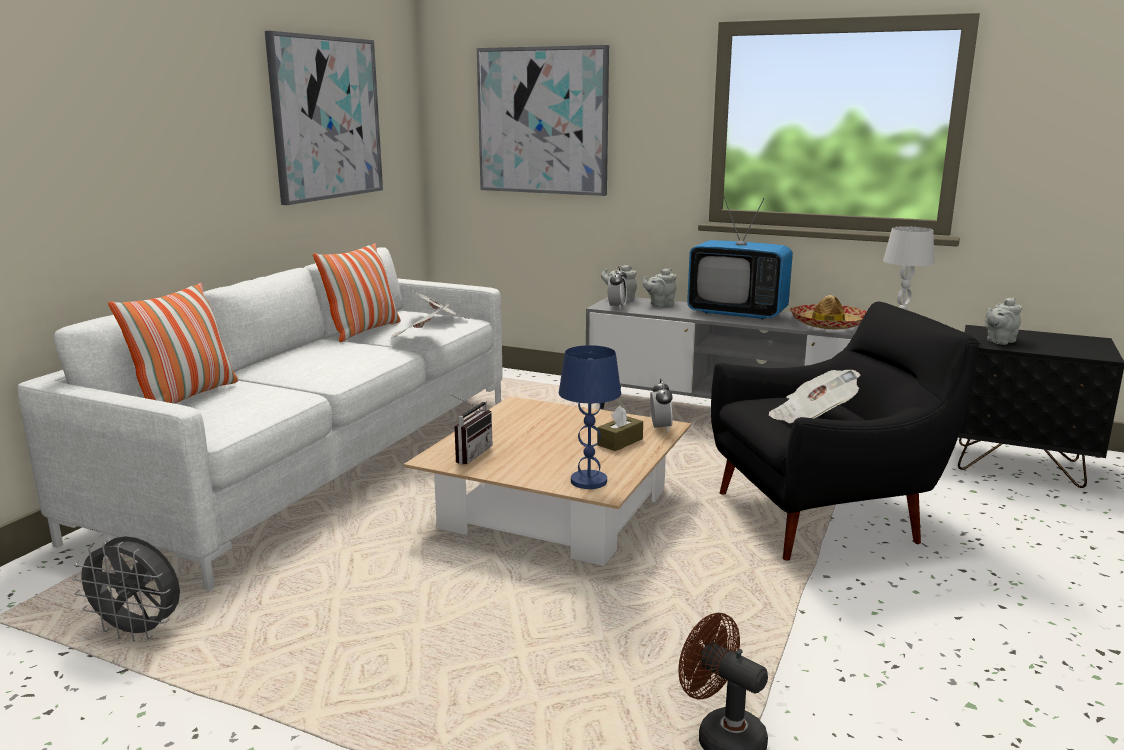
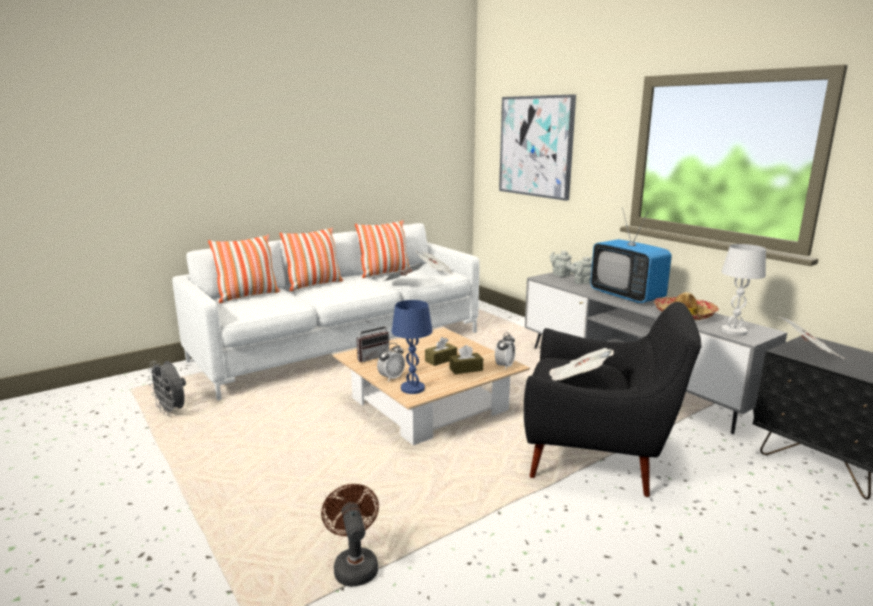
camera: 30 degrees right, 0 degrees up
(277, 363) = (314, 285): none -> pillow
(326, 118) = (392, 142): picture -> none
(570, 437) = (441, 360): none -> brown tissue box
(617, 307) = (548, 279): alarm clock -> alarm clock (391, 378)
(999, 341) = (808, 352): grey teapot -> newspaper

